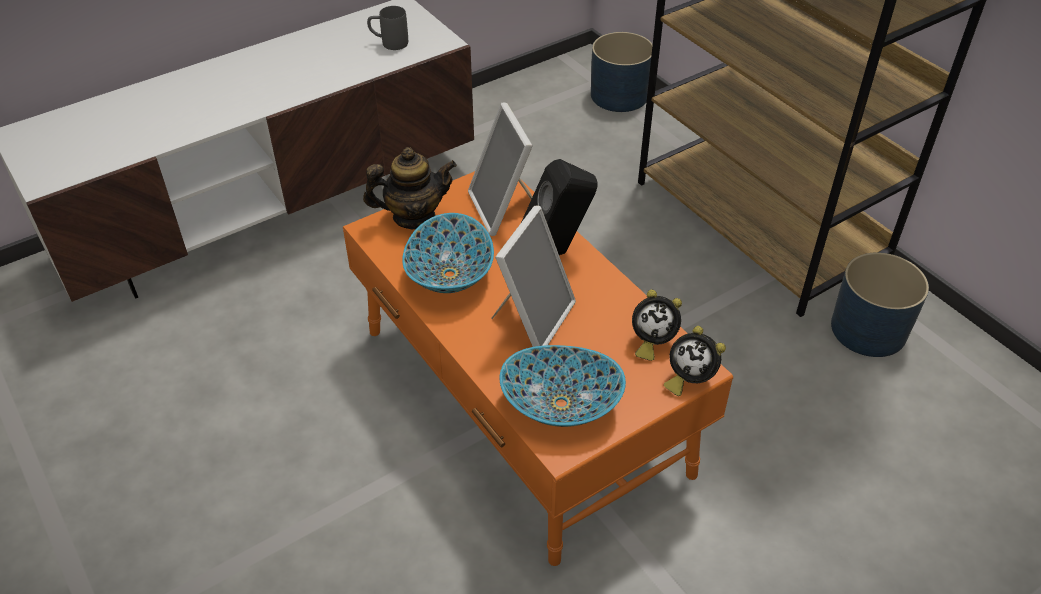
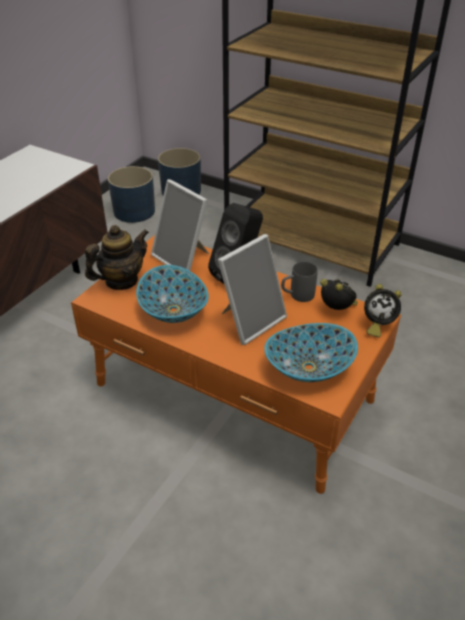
camera: 25 degrees left, 5 degrees down
(389, 43) = (35, 175): grey mug -> grey mug (297, 296)
(532, 318) = (250, 320): picture frame -> picture frame turned 45 degrees clockwise
(651, 342) = (337, 310): alarm clock -> alarm clock turned 120 degrees counterclockwise
(868, 329) = (411, 282): blue planter -> blue planter (134, 211)

